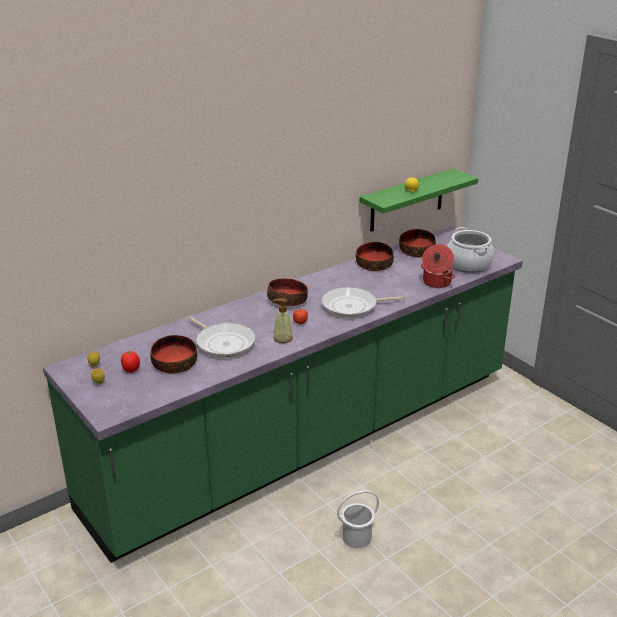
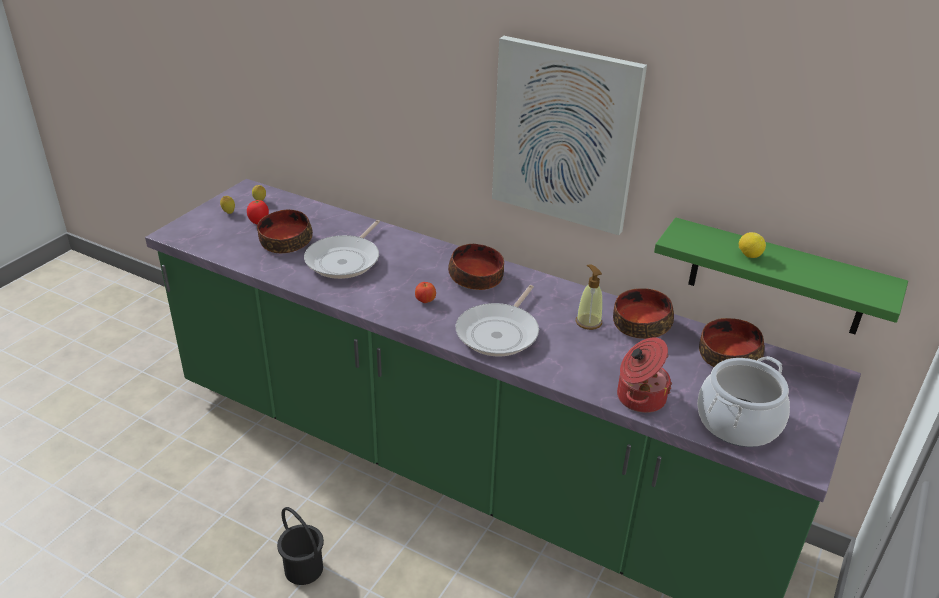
camera: 65 degrees right, 5 degrees up
(283, 338) = (379, 297): soap dispenser -> soap dispenser (588, 322)
(297, 180) = (564, 135): none -> picture
(353, 306) = (500, 333): frying pan -> frying pan turned 120 degrees counterclockwise
(356, 537) = (304, 568): white bucket -> black bucket

